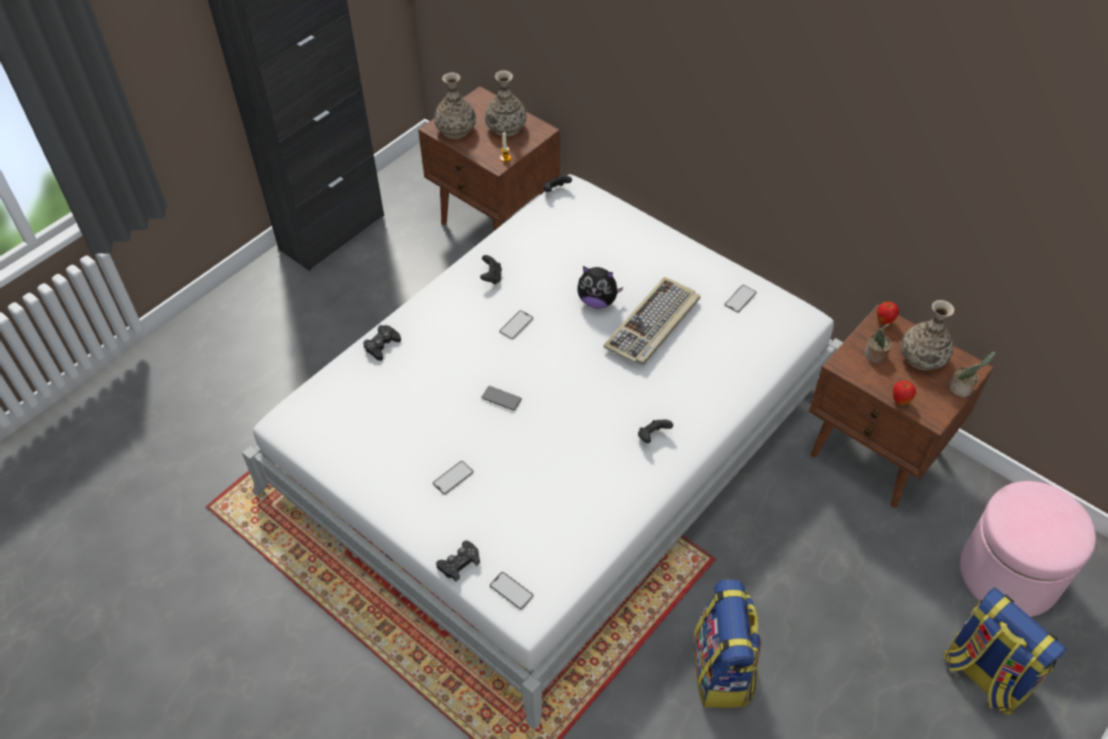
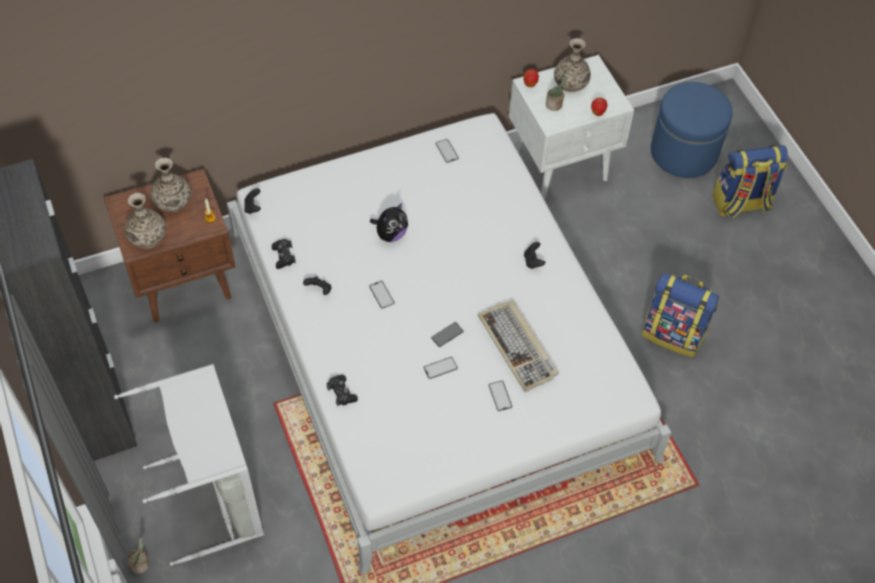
camera: 65 degrees left, 5 degrees up
(286, 347) = (217, 496): none -> grey laundry basket
(459, 563) = (575, 421): black game controller -> black game controller (283, 256)
(511, 590) = (613, 399): phone -> phone (440, 368)
(653, 324) = (437, 212): keyboard -> keyboard (518, 347)
(876, 454) = (562, 165): brown nightstand -> white nightstand
(962, 388) = (606, 78): potted plant -> potted plant (141, 564)
(1009, 574) = (683, 152): pink ottoman -> blue ottoman

